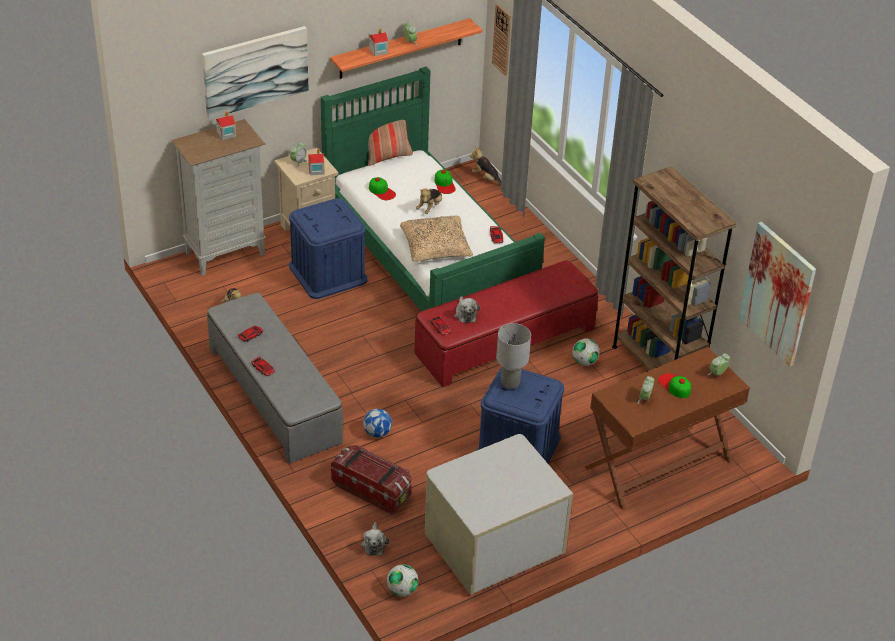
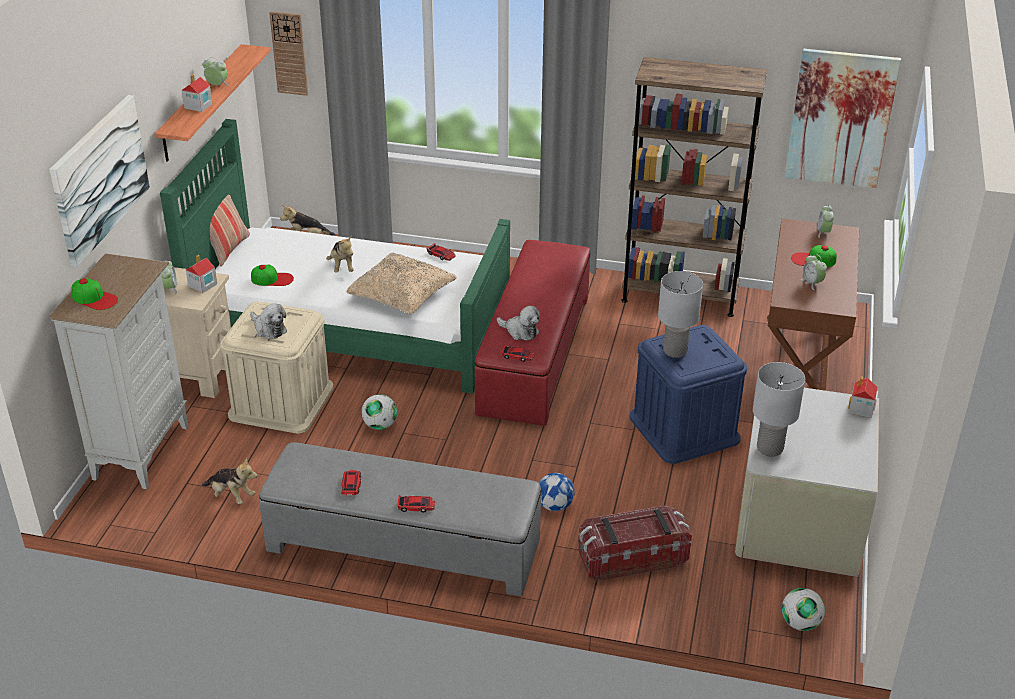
camera: 45 degrees left, 5 degrees down
(226, 134) = (108, 277): toy house -> toy house (861, 409)
(328, 273) = (281, 401): blue storage box -> beige storage box
(374, 544) = (712, 604): plush toy -> plush toy (269, 329)
(444, 184) = (323, 241): cap -> cap (94, 298)
(456, 471) = (770, 451): none -> grey table lamp
(584, 362) = (621, 326): football -> football (380, 425)

